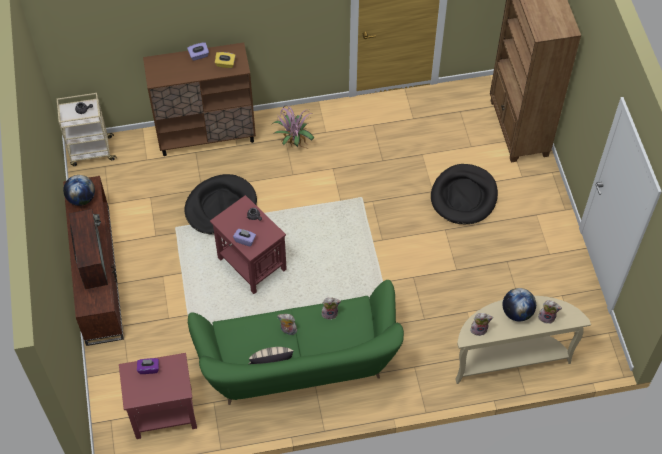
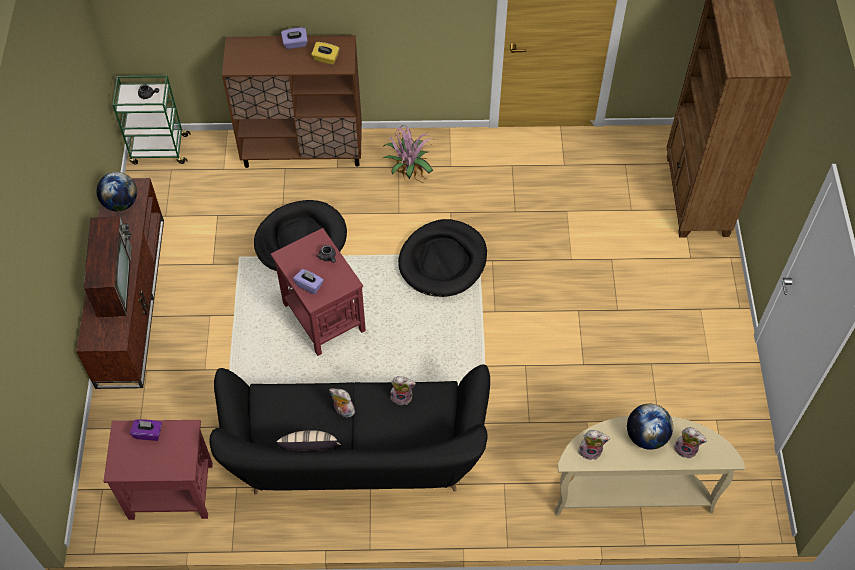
camera: 10 degrees right, 0 degrees up
(91, 151) = (159, 150): beige cart -> green cart
(299, 366) = (355, 458): green sofa -> black sofa
(464, 196) = (610, 272): black dog bed -> black dog bed (443, 261)

